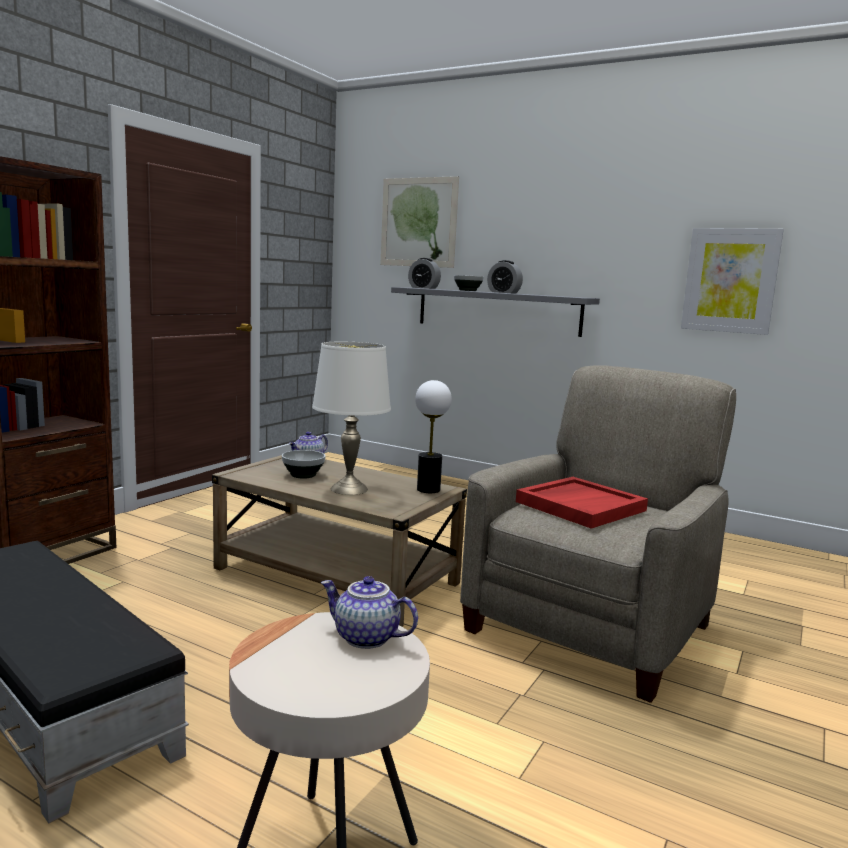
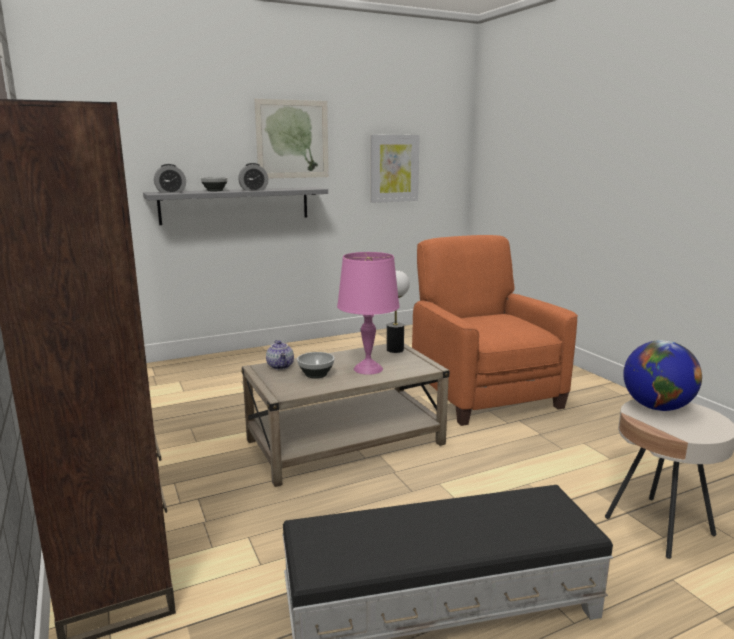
camera: 55 degrees left, 5 degrees up
(349, 489) = (368, 368): white table lamp -> pink table lamp
(365, 638) = (656, 407): teapot -> globe
(418, 222) = (141, 128): picture -> picture (292, 139)
(580, 506) = (489, 324): red tray -> none
(590, 626) = (483, 394): beige armchair -> orange armchair

